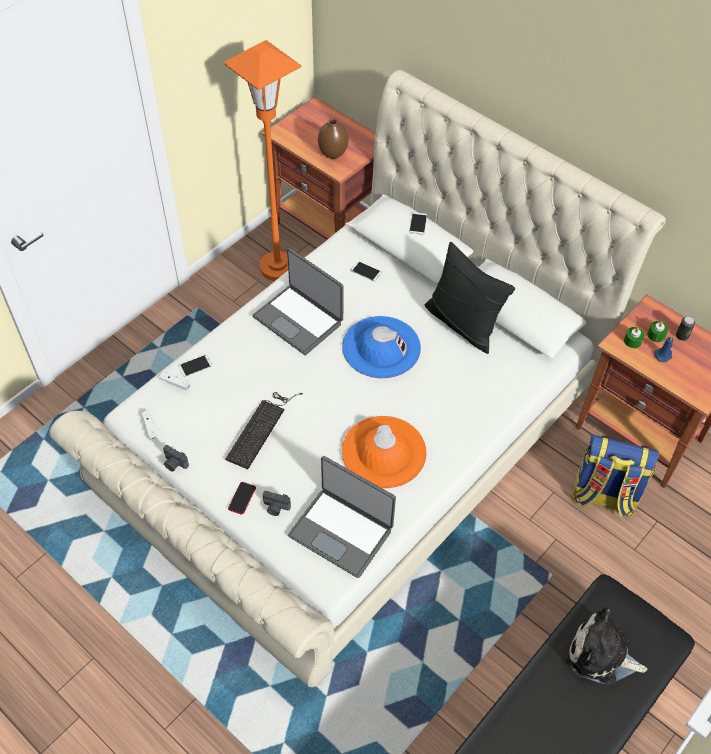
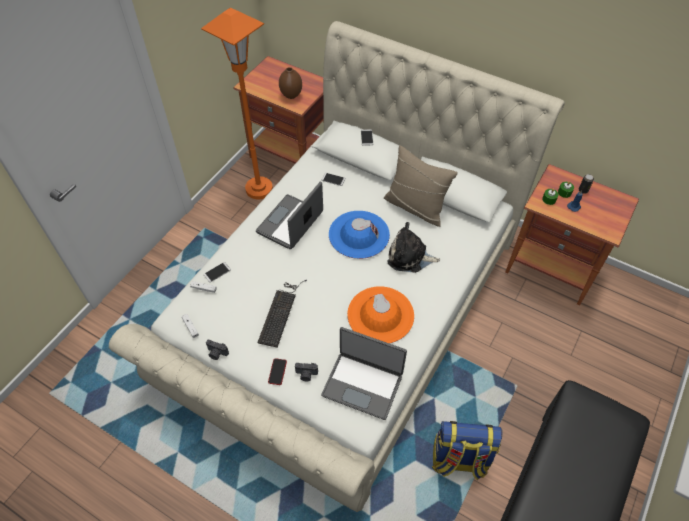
camera: 10 degrees left, 0 degrees up
(299, 319) = (291, 223): laptop -> laptop turned 90 degrees clockwise
(463, 323) = (415, 207): black pillow -> beige pillow
(601, 655) = (585, 445): plush toy -> plush toy (409, 257)
(603, 496) = (538, 319): backpack -> backpack (458, 460)

